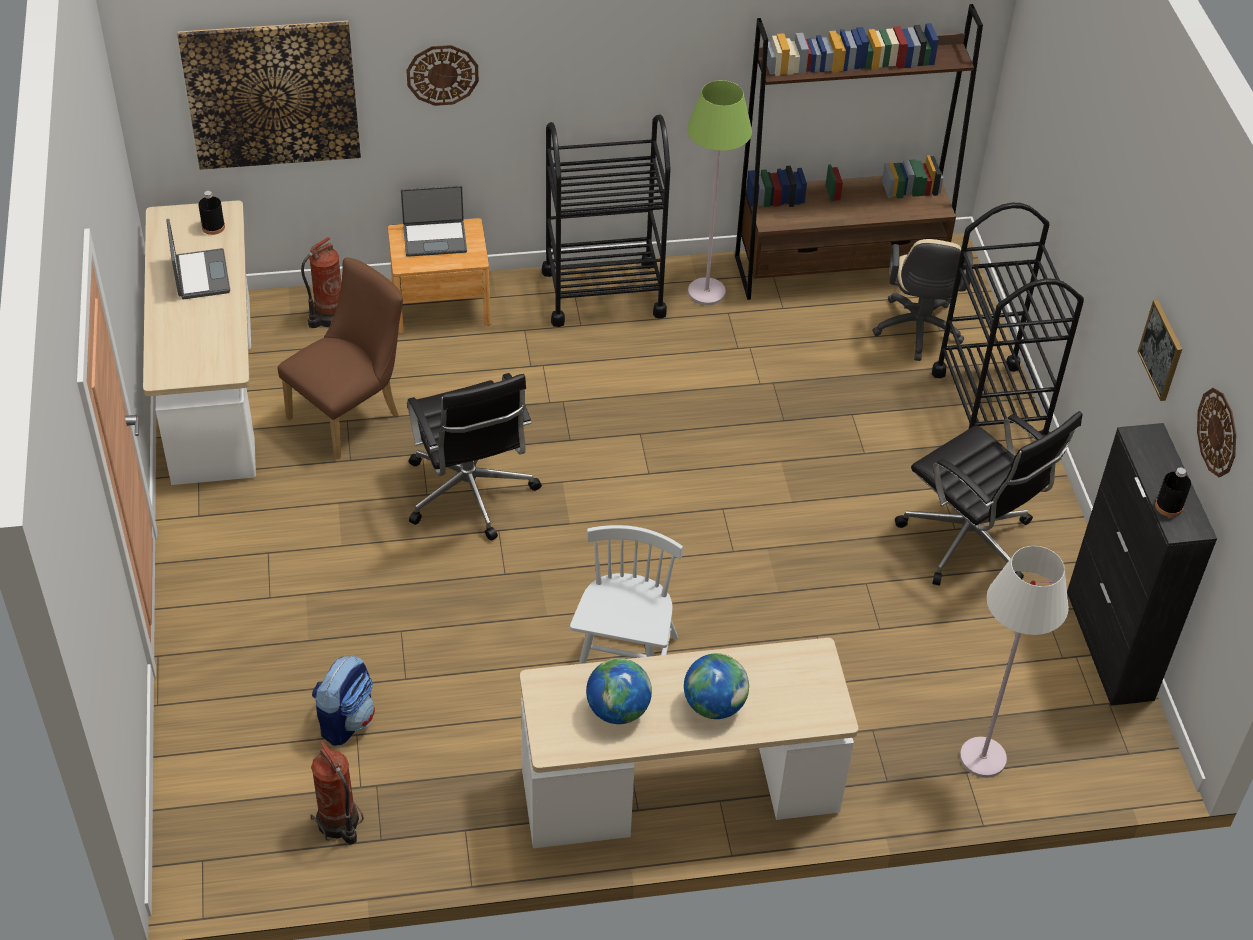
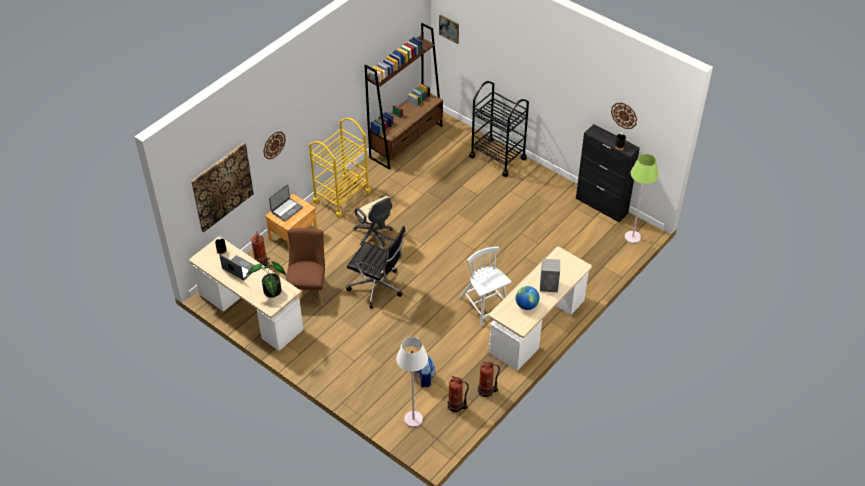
camera: 40 degrees left, 0 degrees up
(197, 350) = (271, 292): none -> potted plant
(429, 840) = (486, 391): none -> fire extinguisher
(603, 293) = (341, 196): black cart -> yellow cart
(706, 292) = (374, 175): green floor lamp -> green floor lamp (632, 237)
(714, 705) = (549, 285): globe -> grey speaker
(917, 332) = (451, 147): beige office chair -> beige office chair (374, 235)
(970, 543) = (536, 202): black office chair -> none
(982, 758) = (603, 260): white floor lamp -> white floor lamp (413, 419)
(1161, 350) = (581, 101): picture -> picture (449, 28)

